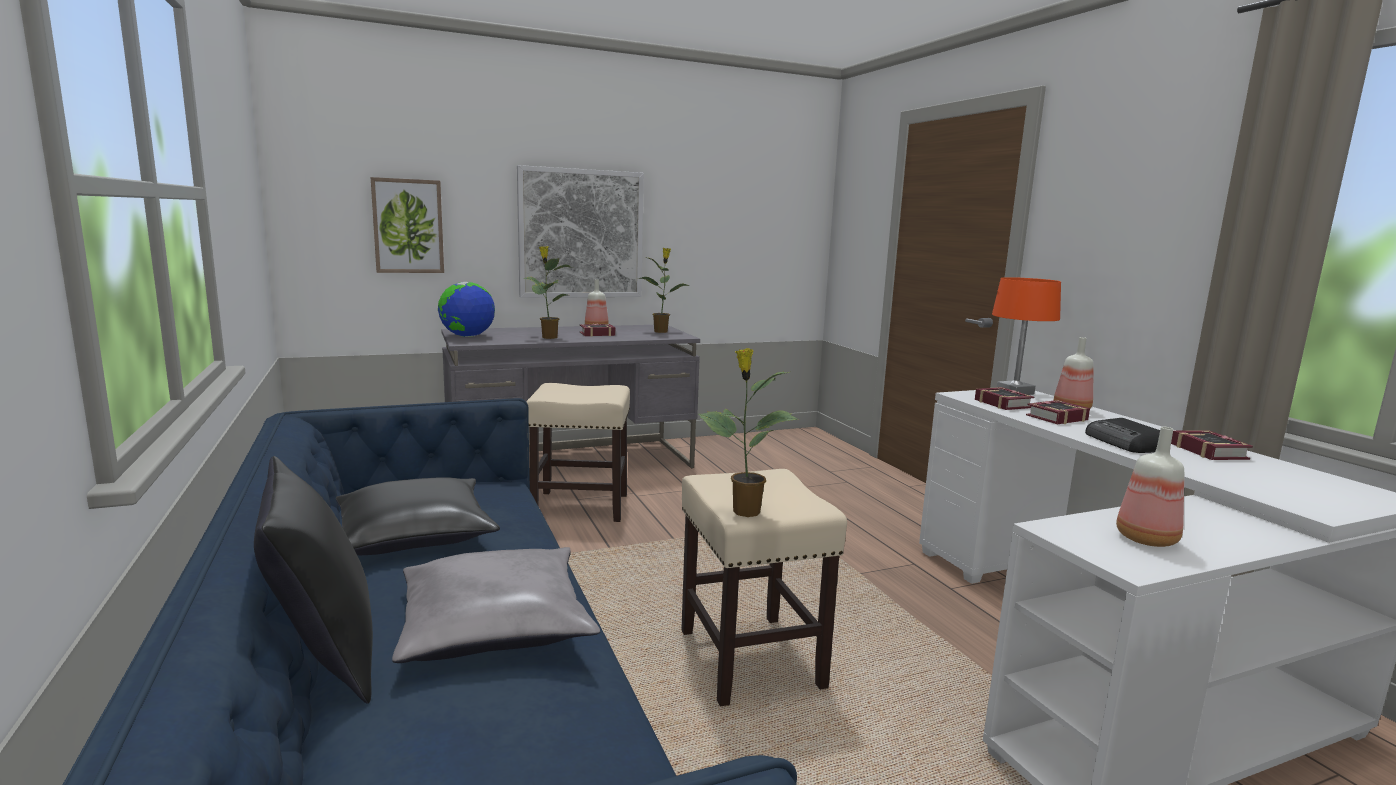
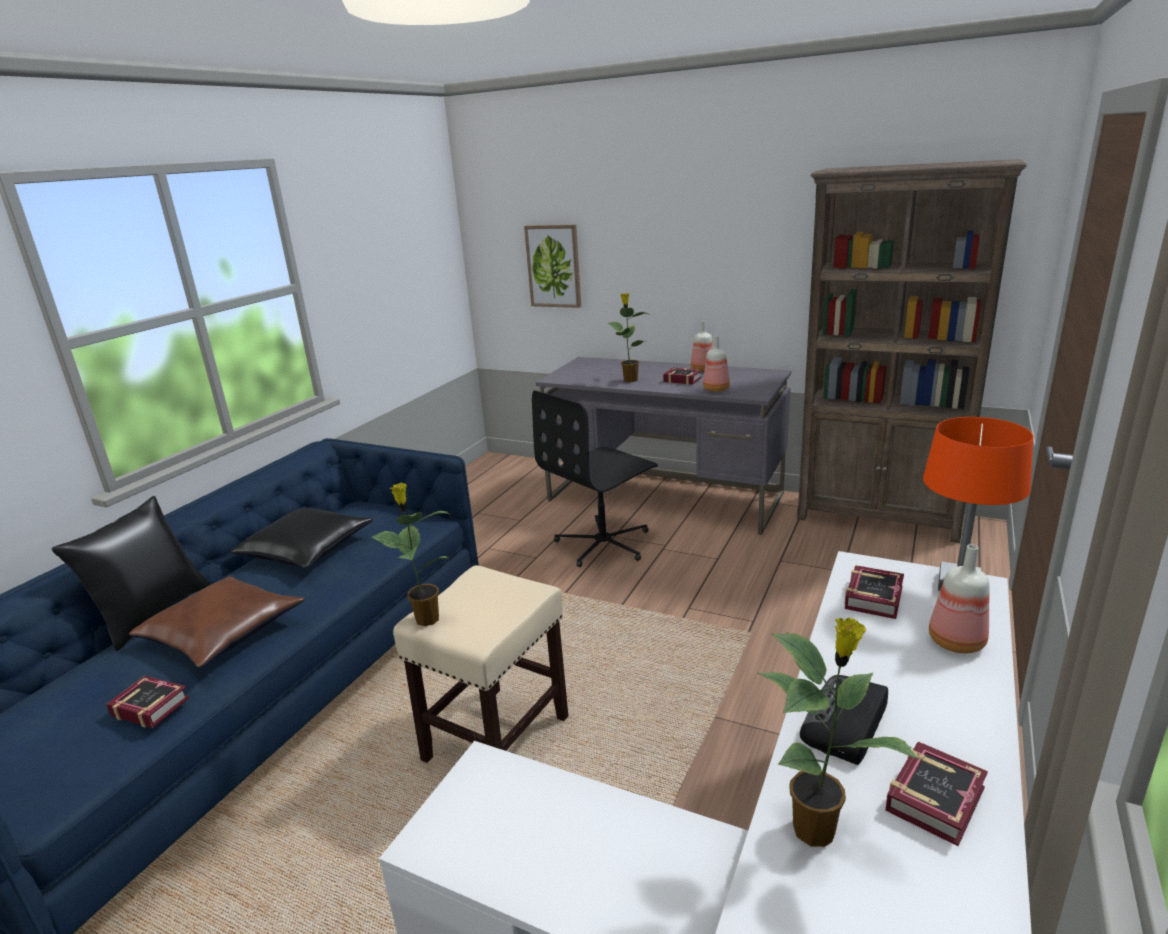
camera: 50 degrees right, 10 degrees up
(467, 336) = (573, 370): globe -> none
(495, 623) = (223, 632): grey pillow -> brown pillow
(579, 506) = (604, 544): beige stool -> black office chair
(581, 234) = (701, 270): picture -> none
(661, 331) = (754, 383): potted plant -> potted plant (817, 829)
(749, 441) = (879, 517): none -> brown bookcase
(1054, 417) = (876, 645): book -> book (150, 705)
(1145, 538) = (525, 832): bottle -> bottle (717, 389)

